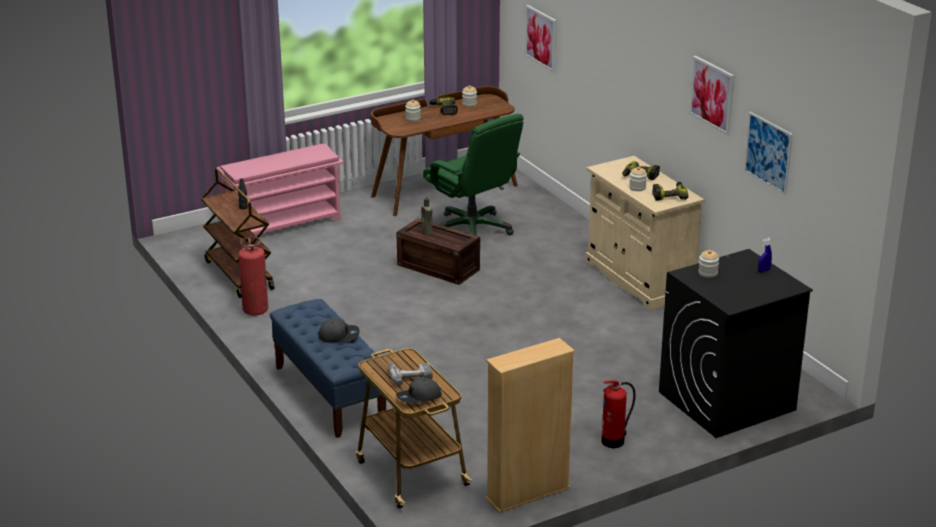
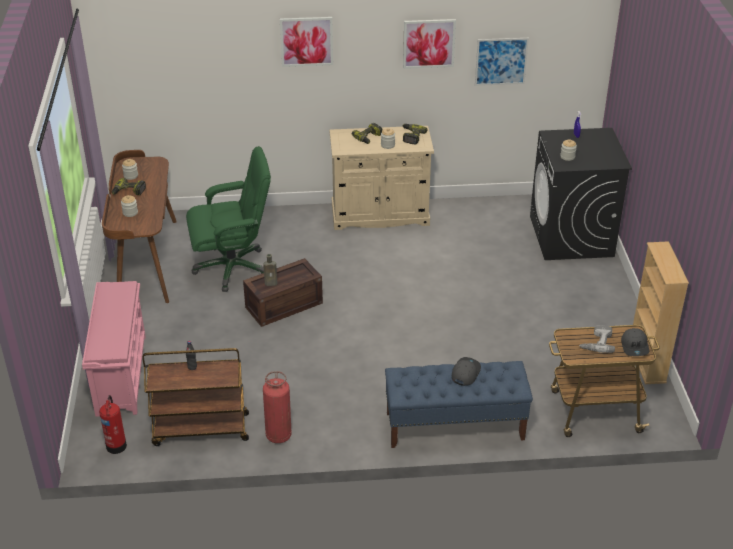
camera: 65 degrees left, 10 degrees up
(541, 37) = (167, 83): picture -> picture (306, 41)
(614, 441) = (597, 300): fire extinguisher -> fire extinguisher (117, 445)

